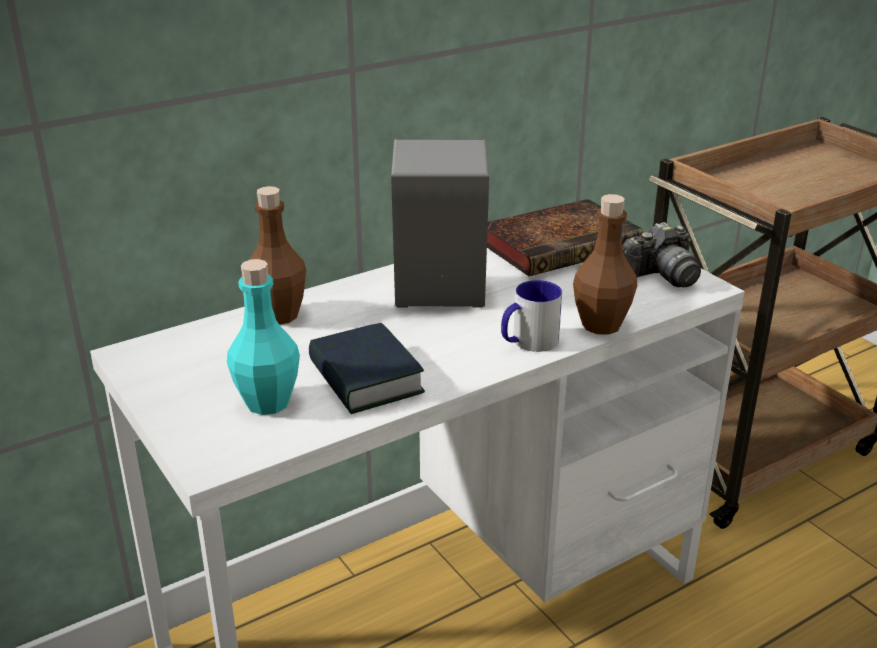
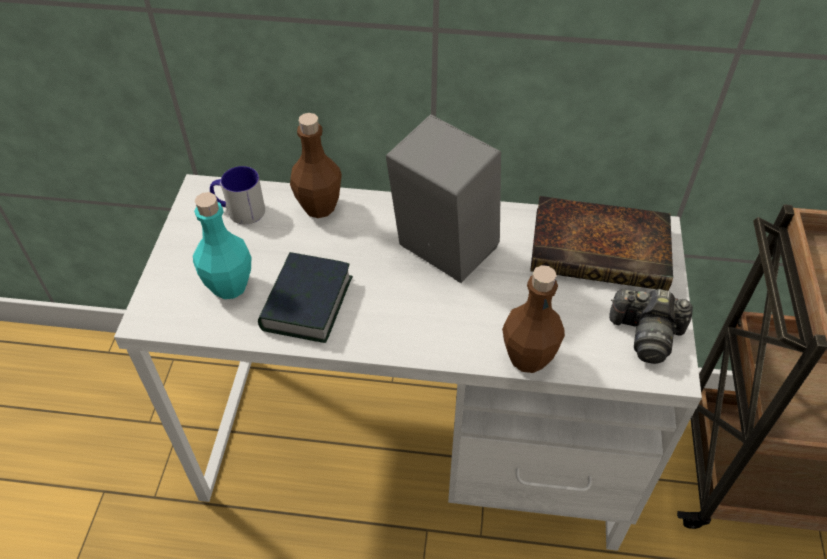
camera: 40 degrees right, 20 degrees up
(528, 342) = (451, 340): mug -> mug (239, 210)

